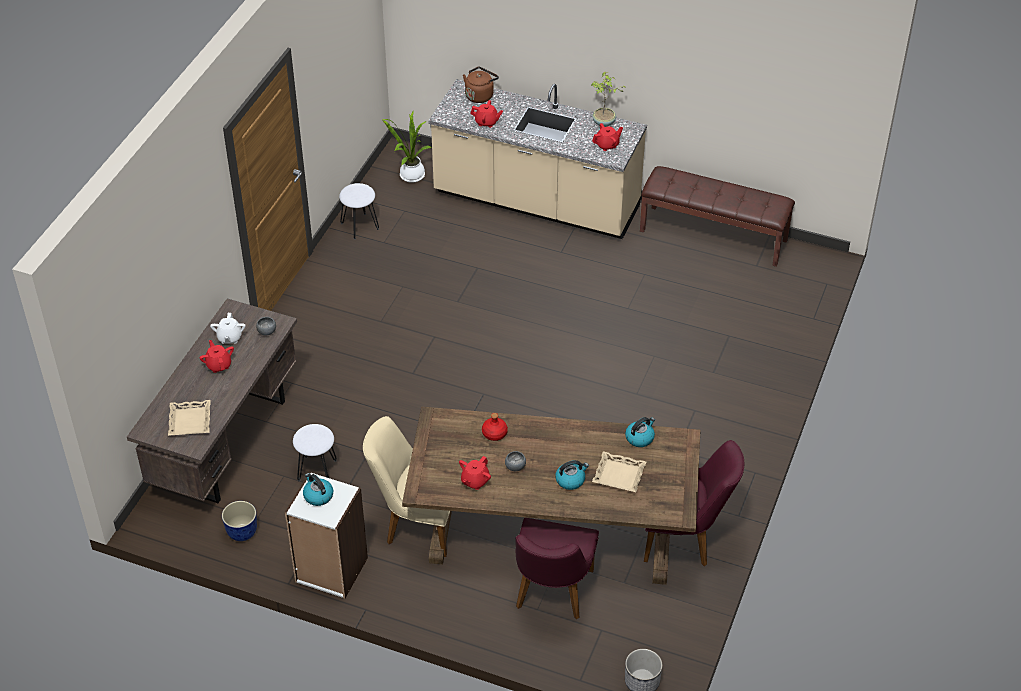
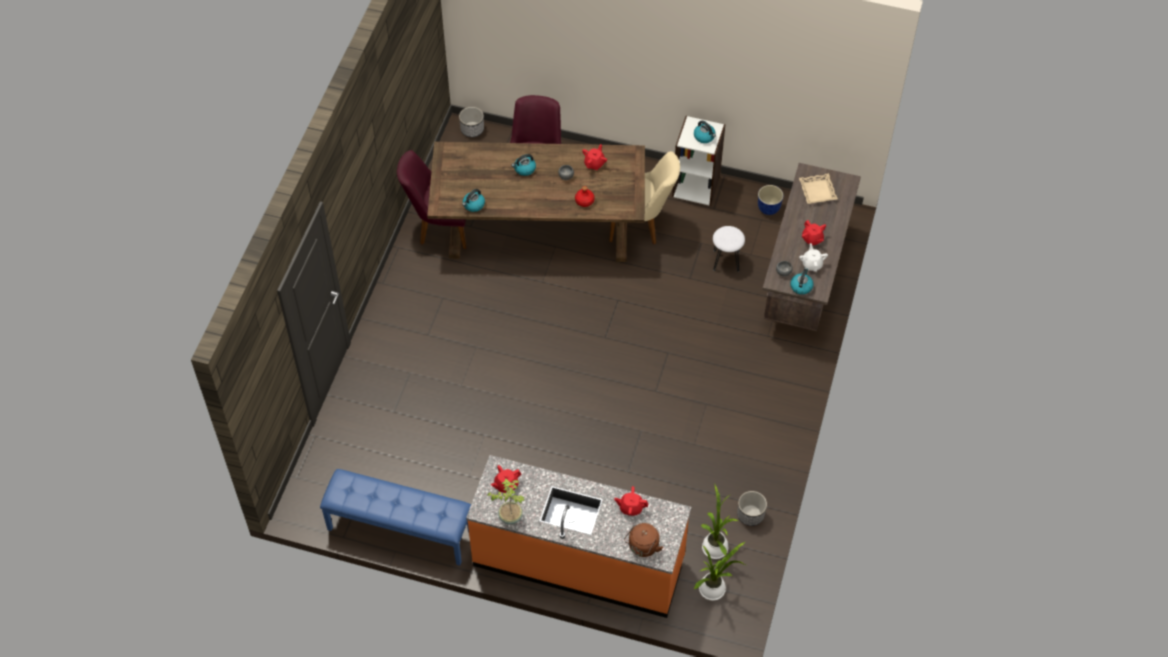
camera: 175 degrees right, 10 degrees up
(251, 316) = (801, 286): none -> kettle
(360, 226) = (750, 515): white stool -> planter
(401, 205) = (715, 546): none -> potted plant
(536, 202) = (579, 561): beige counter -> orange counter
(619, 475) = (489, 175): beige tray -> none
(714, 235) = (399, 530): brown bench -> blue bench

